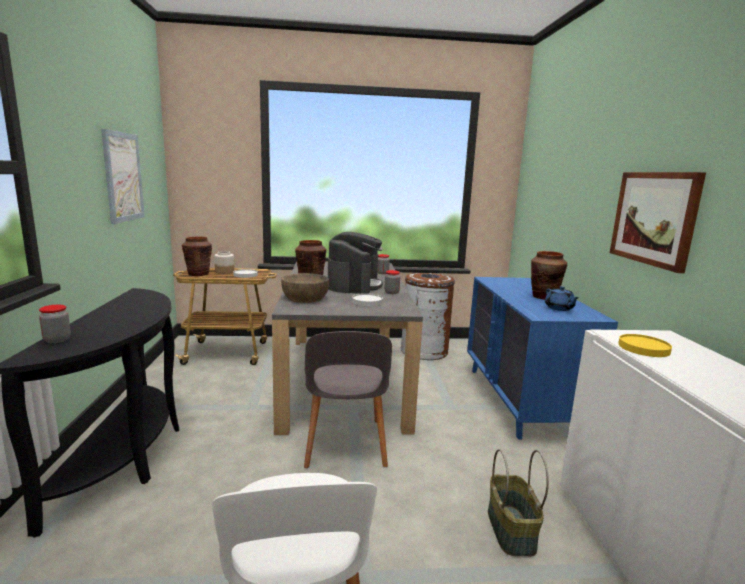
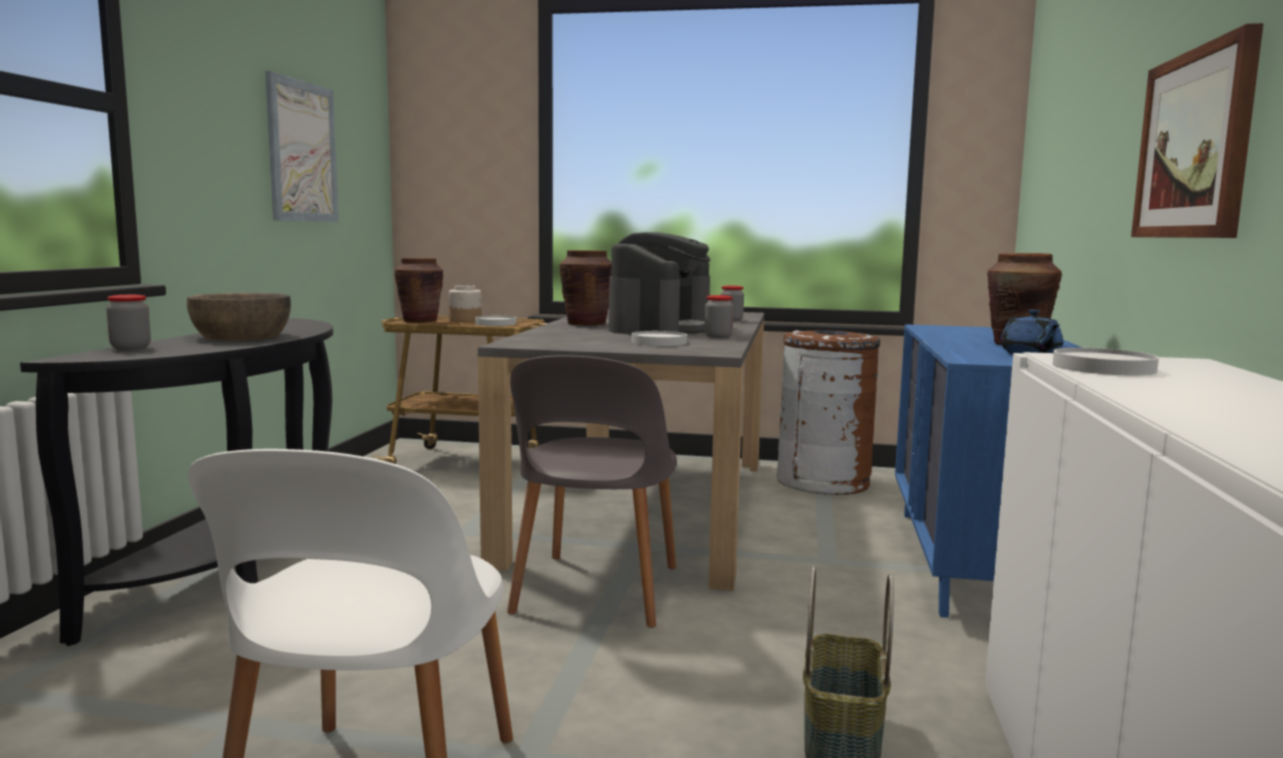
camera: 15 degrees right, 5 degrees down
(305, 298) = (555, 336): brown bowl -> brown bowl (242, 336)
(644, 348) = (1104, 368): yellow plate -> white plate

